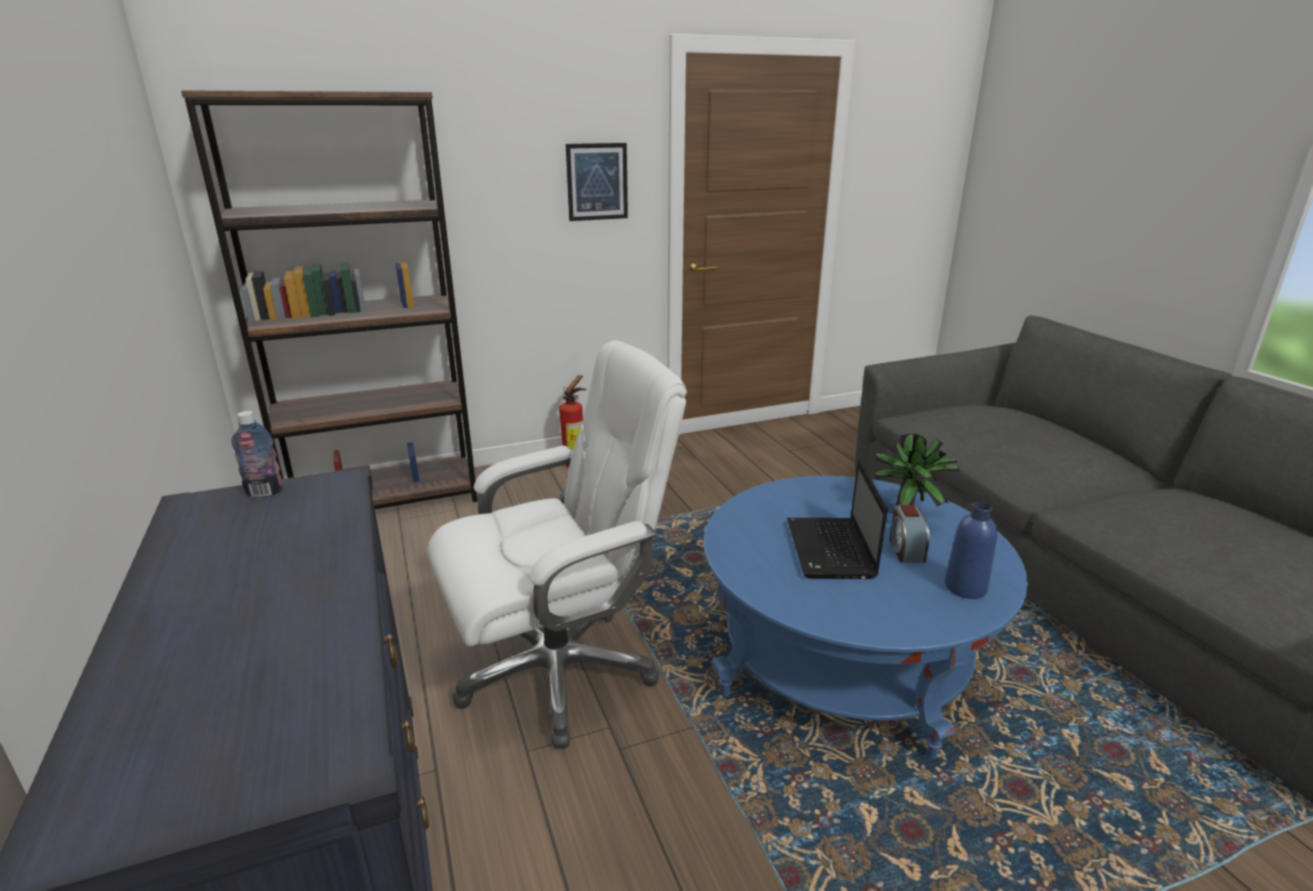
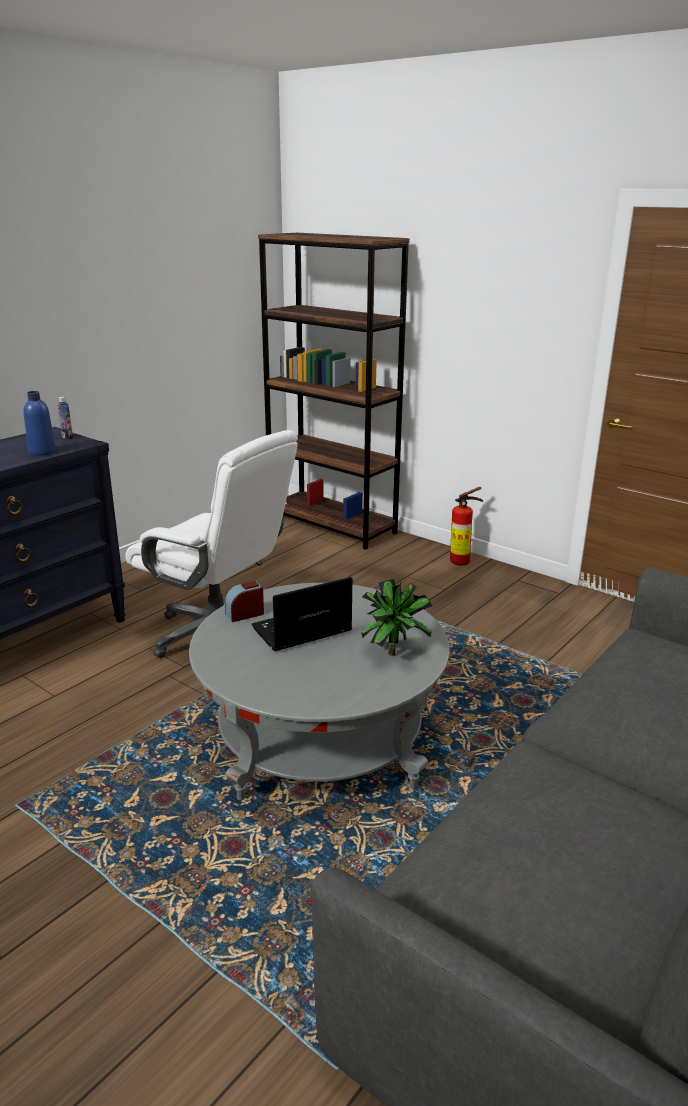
camera: 60 degrees right, 0 degrees up
(597, 182) = (531, 322): picture -> none
(843, 660) = (320, 739): blue coffee table -> grey coffee table
(906, 549) = (330, 659): alarm clock -> alarm clock (245, 614)
(965, 587) = (295, 690): blue bottle -> blue bottle (42, 452)

